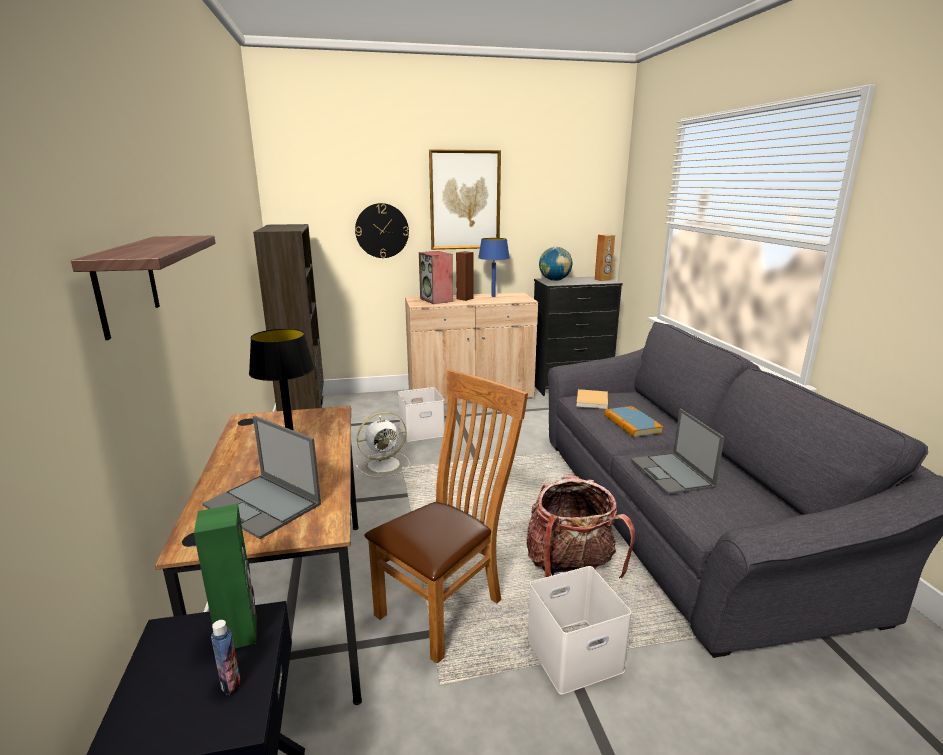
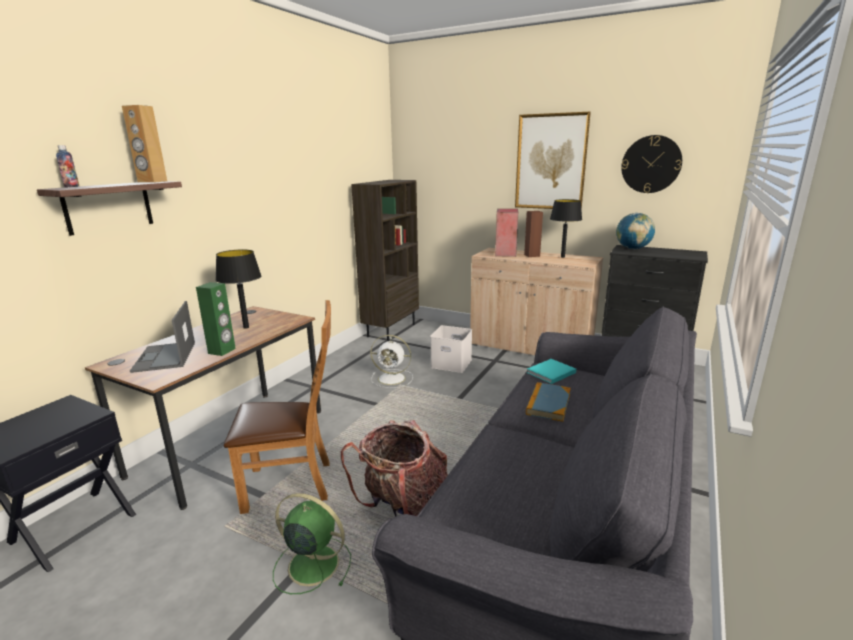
camera: 40 degrees right, 0 degrees up
(230, 683) = (36, 435): bottle -> bottle (72, 186)
(238, 633) = (76, 416): green speaker -> green speaker (222, 351)
(382, 230) = (475, 188): wall clock -> wall clock (651, 164)
(493, 296) = (562, 257): blue table lamp -> black table lamp
(573, 656) = (311, 564): white storage box -> green fan
(592, 401) = (550, 373): beige book -> turquoise book
(603, 279) = (692, 254): brown speaker -> brown speaker (152, 181)
(672, 473) = (497, 457): laptop -> none

